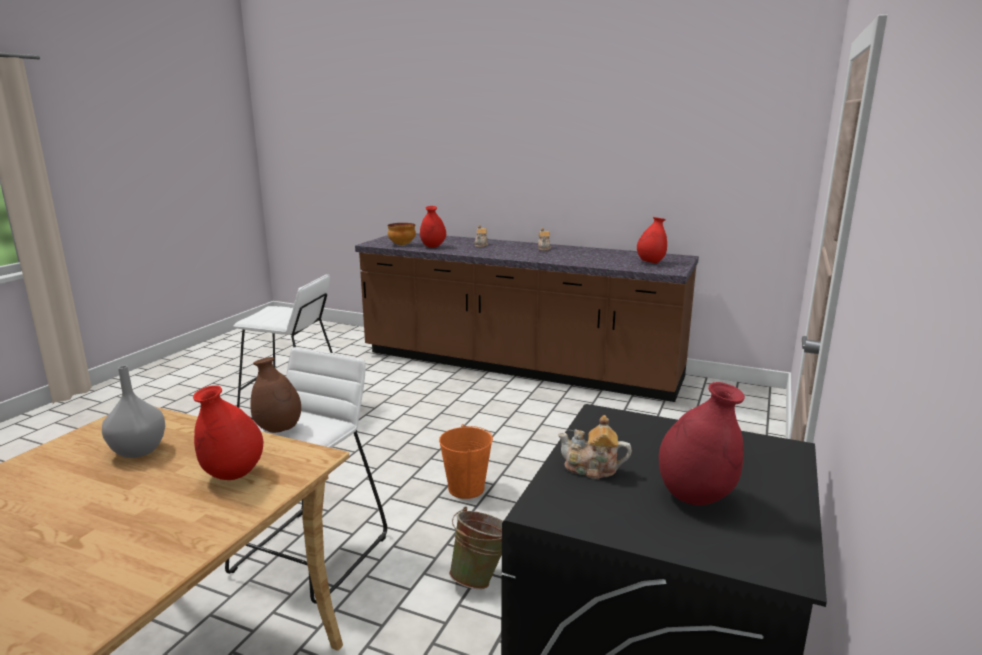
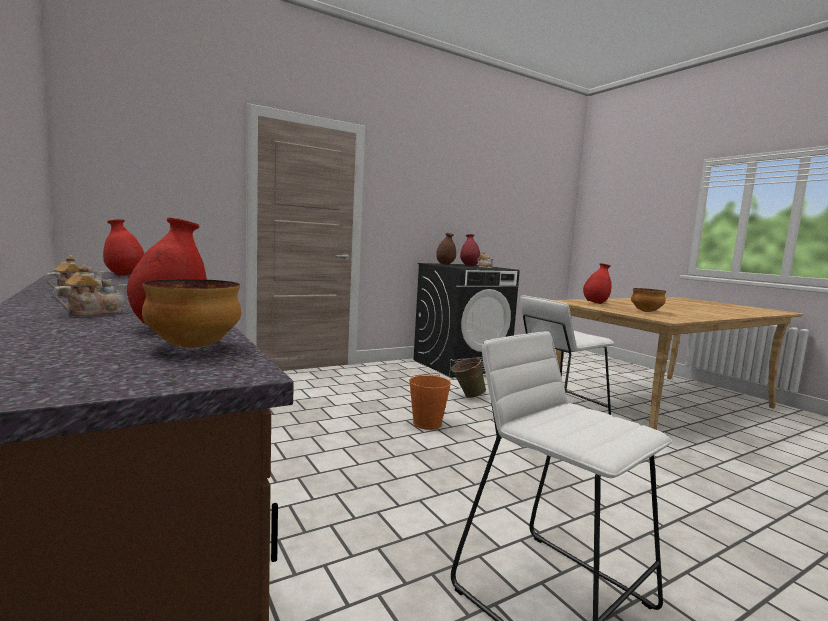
camera: 145 degrees left, 10 degrees down
(137, 450) = (646, 312): grey vase -> bowl
(278, 429) = (577, 335): brown vase -> brown vase (445, 264)

